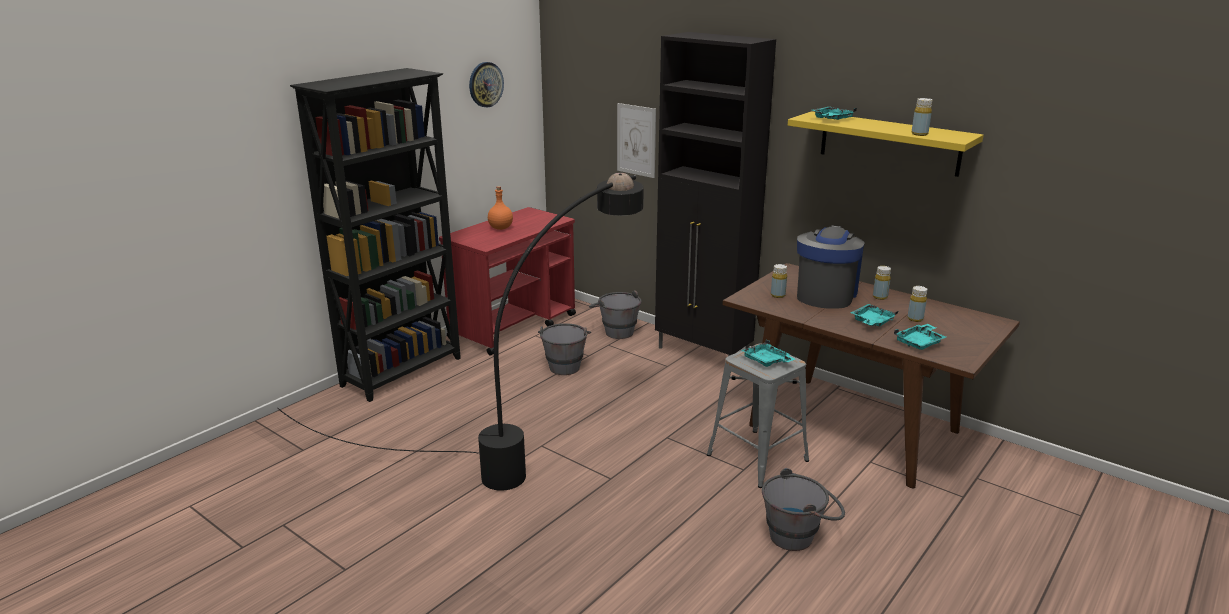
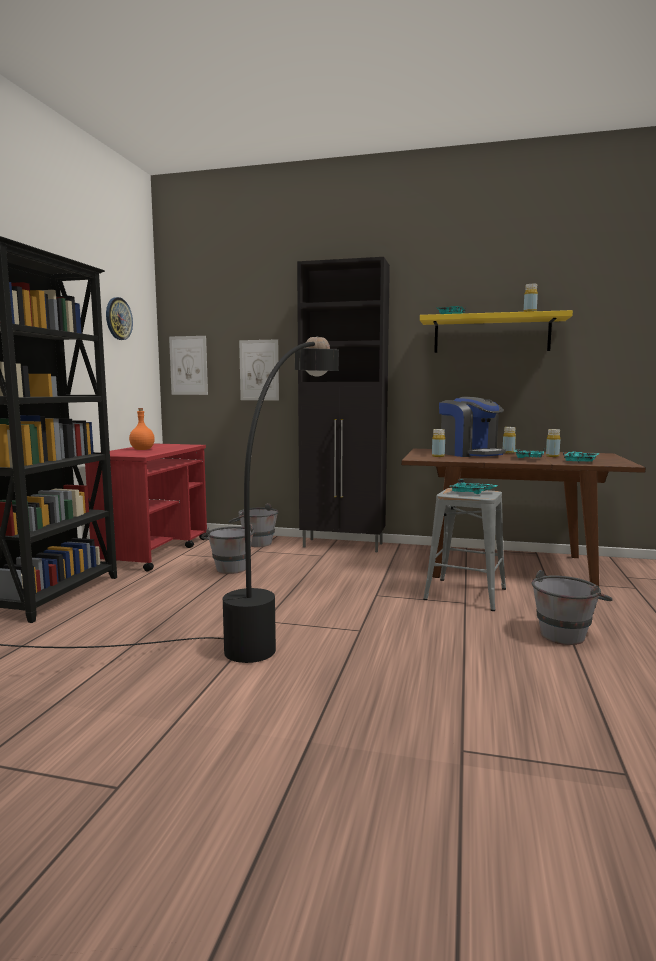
camera: 25 degrees left, 15 degrees down
(569, 122) = (188, 365): none -> picture
(825, 294) = (470, 454): coffee machine -> coffee machine turned 150 degrees clockwise

